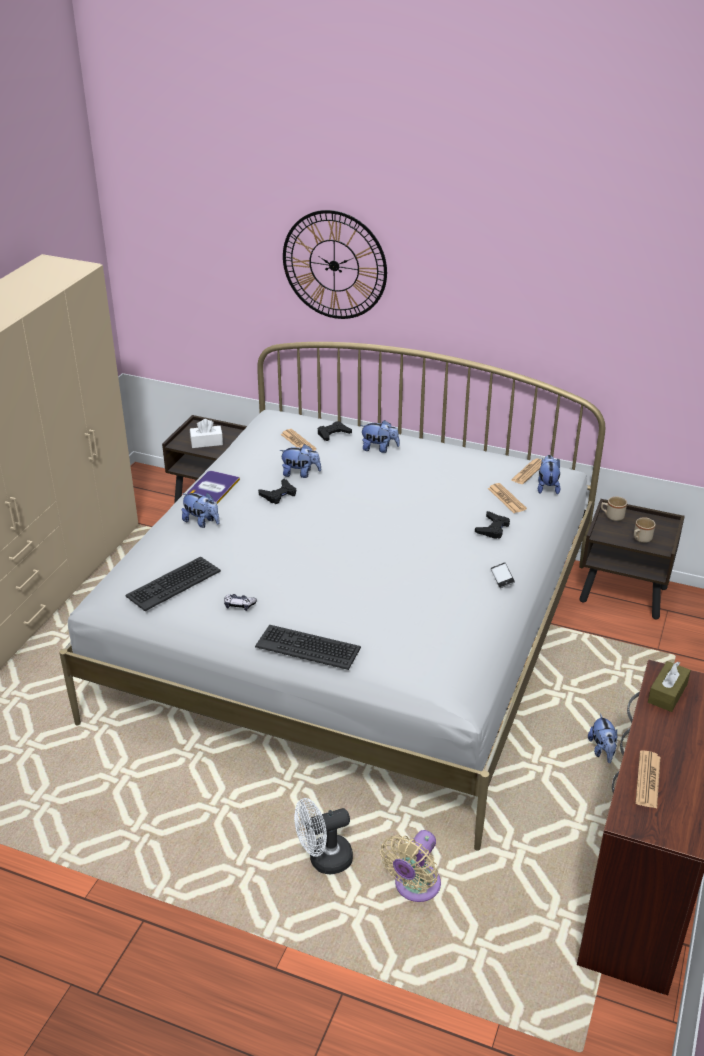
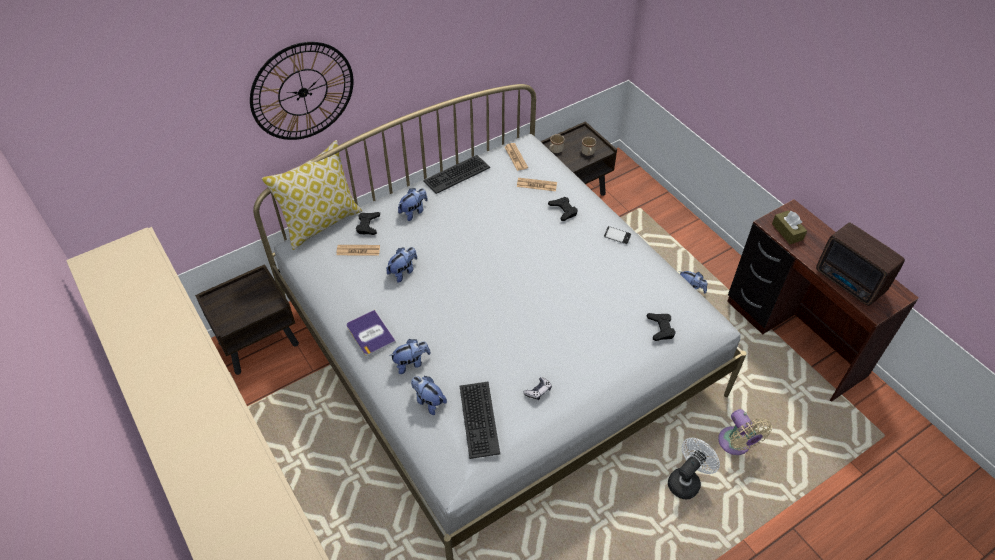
camera: 55 degrees left, 15 degrees up
(206, 442) = (245, 306): white tissue box -> none
(278, 495) = (419, 298): black game controller -> black game controller (660, 328)
(308, 647) = (614, 375): keyboard -> keyboard (456, 174)
(310, 413) = (321, 222): none -> pillow
(323, 860) = (686, 480): white fan -> white fan turned 150 degrees counterclockwise
(547, 487) = (539, 159): plush toy -> plush toy (428, 401)
(648, 780) = (850, 283): newspaper -> radio

